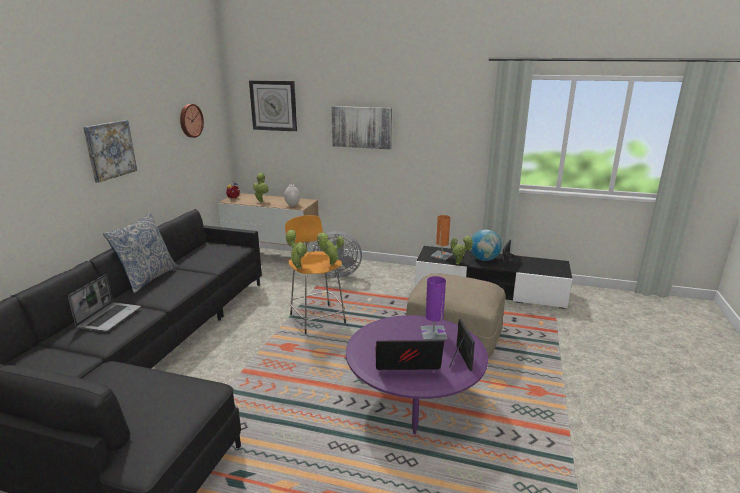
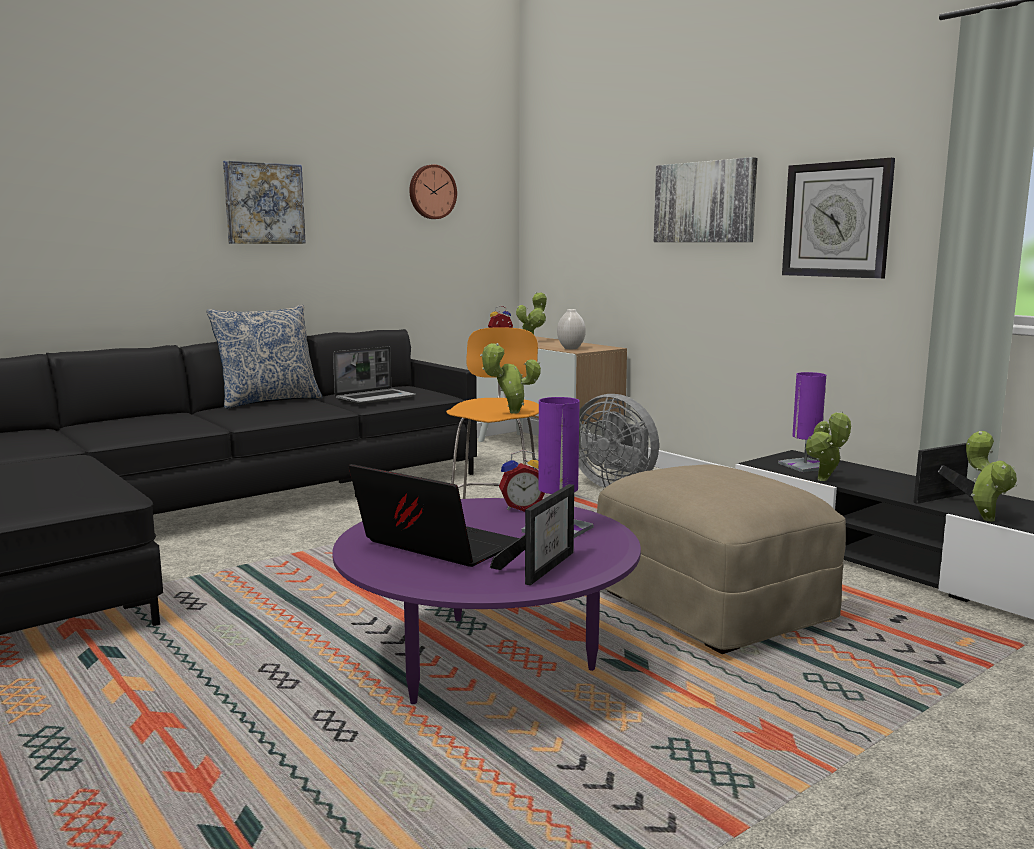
camera: 35 degrees right, 10 degrees down
(109, 317) = (158, 421): laptop -> laptop (376, 398)
(273, 105) = (577, 176): wall clock -> wall clock (837, 220)
(298, 267) = (455, 408): potted plant -> potted plant (985, 518)
(400, 324) = (522, 508): none -> alarm clock
(441, 255) = (804, 466): orange table lamp -> purple table lamp
(484, 259) = (897, 485): globe -> none

